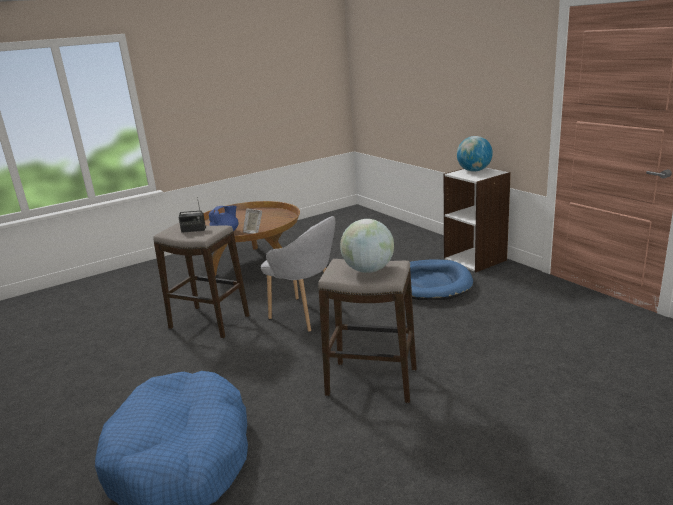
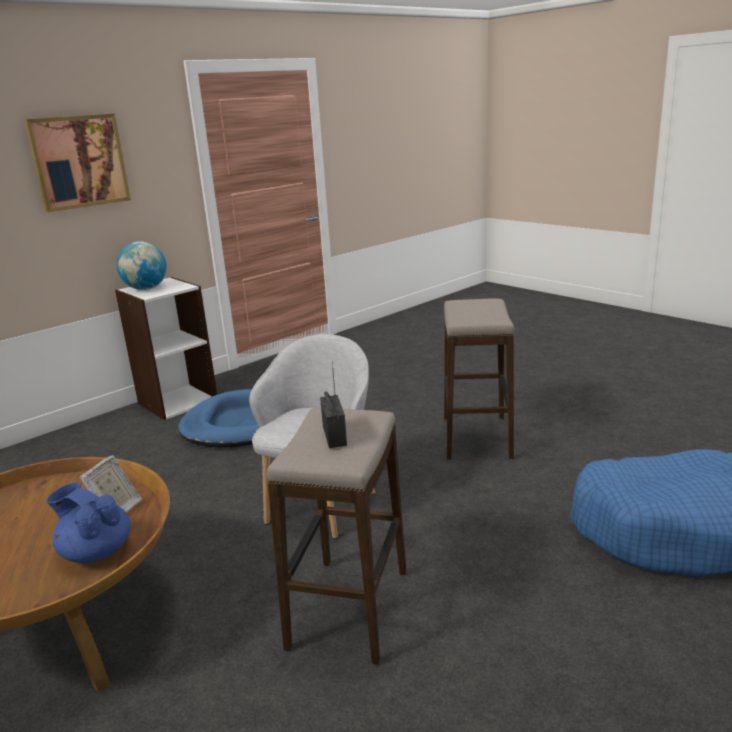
camera: 100 degrees left, 0 degrees up
(368, 270) = (477, 310): globe -> none
(476, 72) = (79, 162): none -> picture

